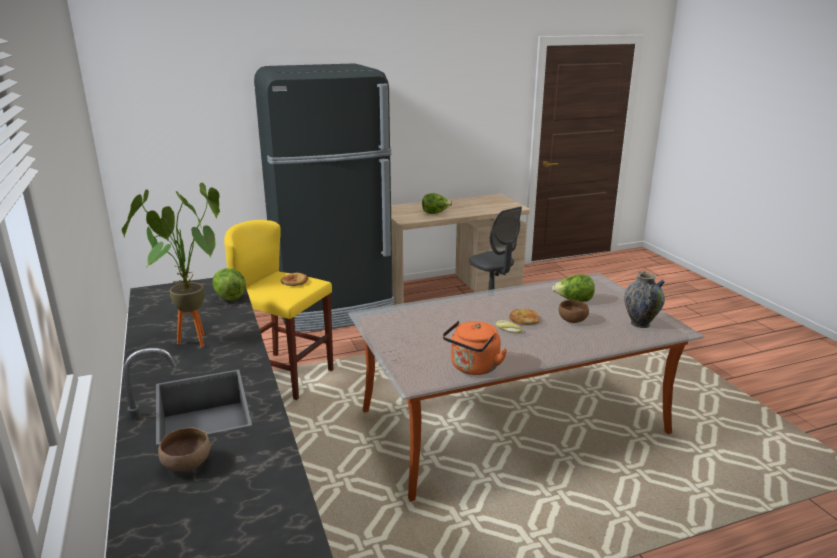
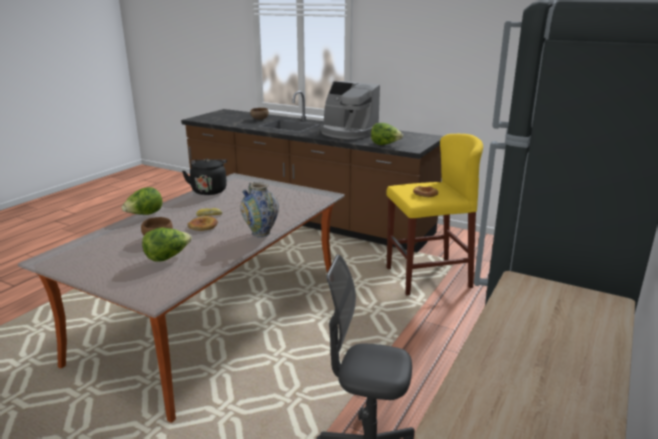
camera: 140 degrees right, 0 degrees up
(192, 338) = (347, 132): potted plant -> coffee machine
(435, 213) = (527, 319): lettuce -> lettuce (144, 215)
(473, 368) = (209, 190): orange kettle -> black kettle
(640, 323) = (87, 254): vase -> vase (261, 233)

